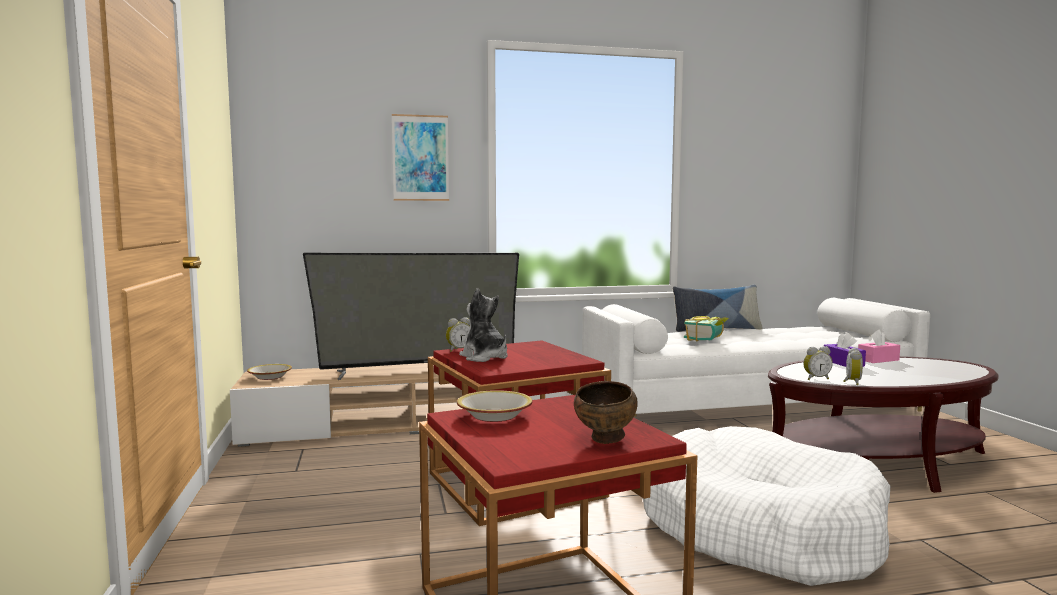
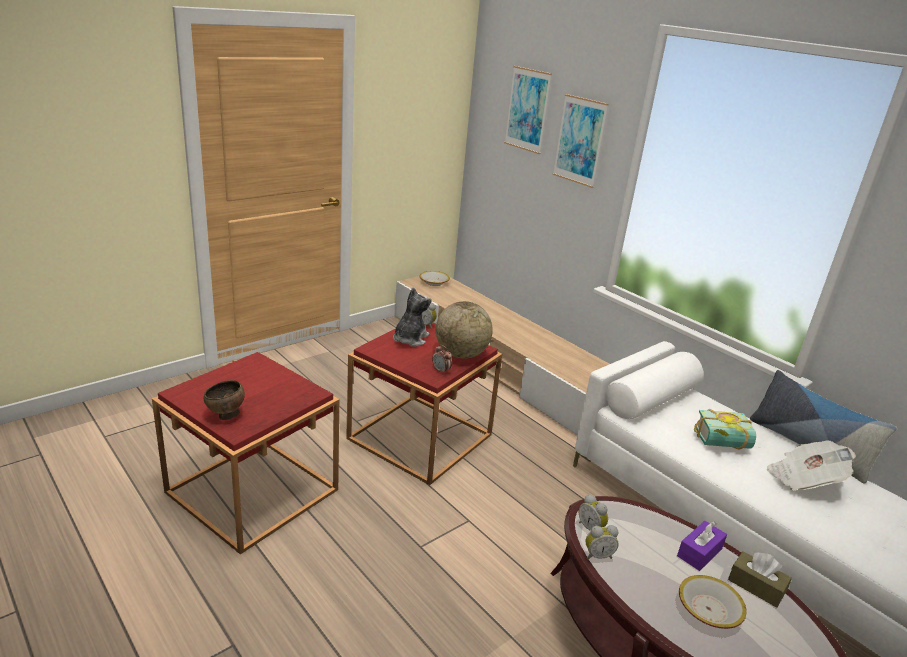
camera: 60 degrees right, 20 degrees up
(338, 139) = (527, 110): none -> picture
(419, 370) = (507, 325): television -> none
(494, 416) = (260, 372): bowl -> bowl (708, 609)
(541, 349) = (461, 354): none -> globe
(570, 357) = (441, 371): none -> alarm clock
(757, 334) = (804, 479): none -> newspaper
(759, 529) = (422, 576): white dog bed -> none
(878, 360) = (756, 586): pink tissue box -> brown tissue box

